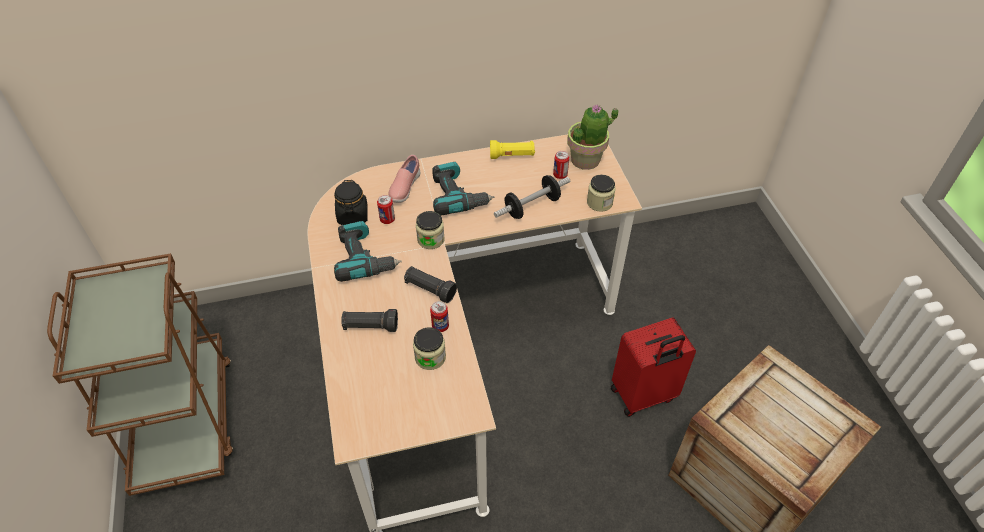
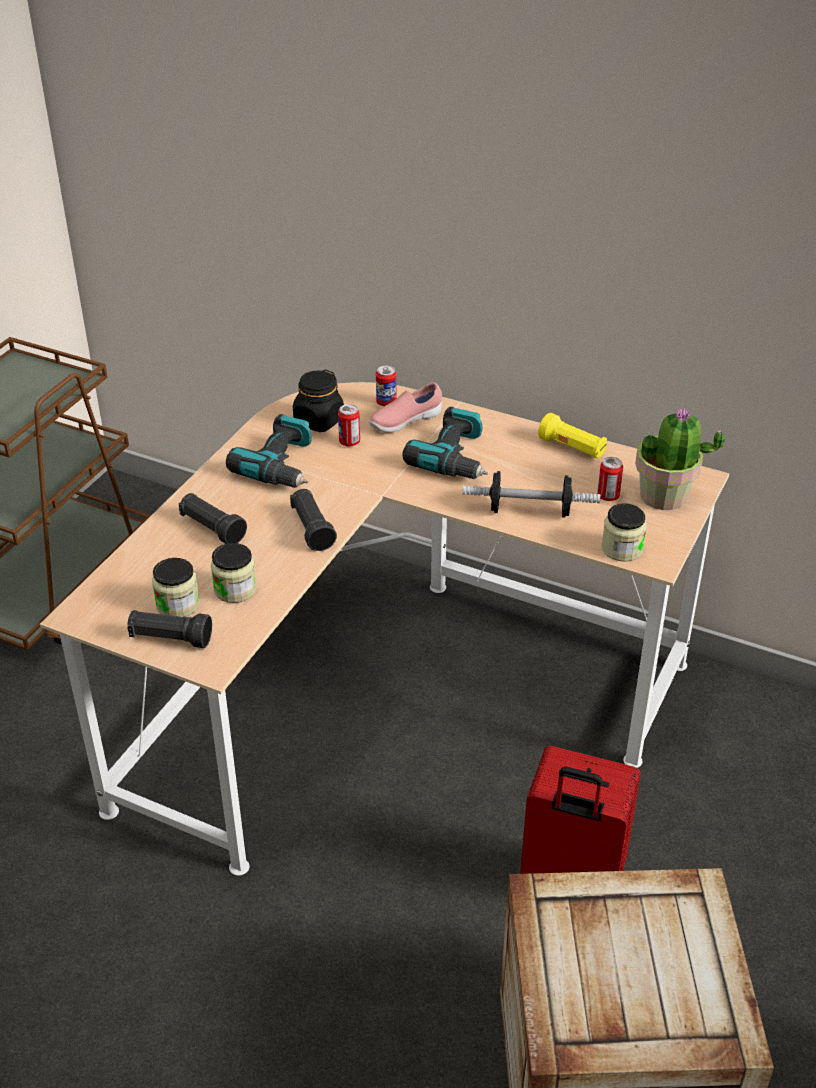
camera: 40 degrees right, 10 degrees down
(429, 415) = (170, 639): none -> black flashlight
(430, 239) = (372, 483): jar -> jar (178, 604)
(440, 326) = (280, 568): can -> can (386, 402)

